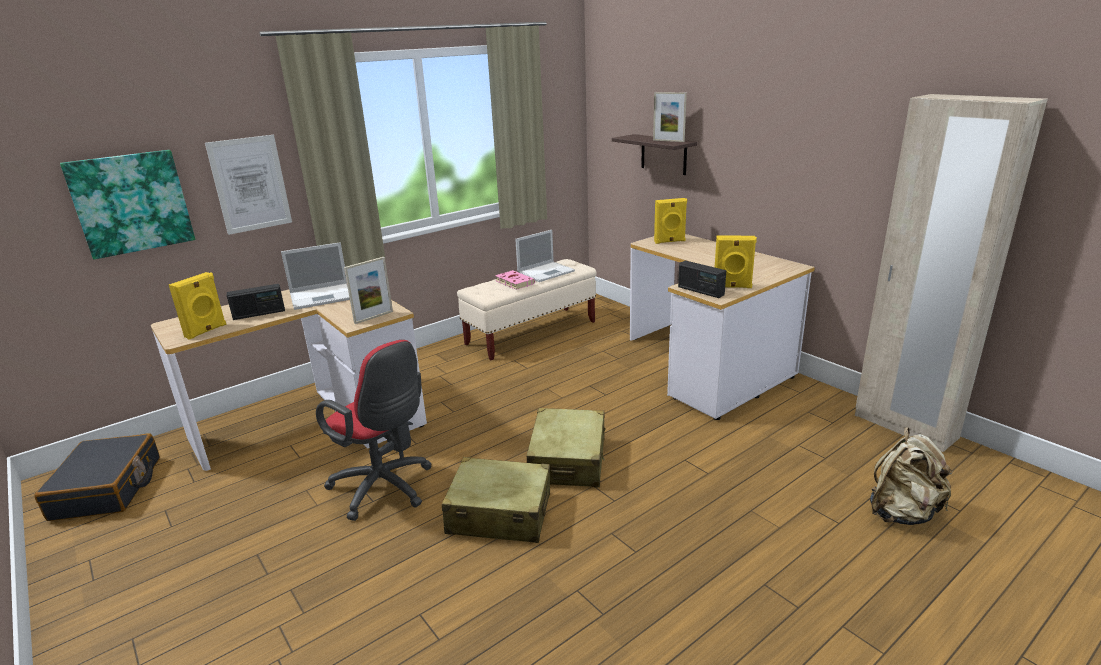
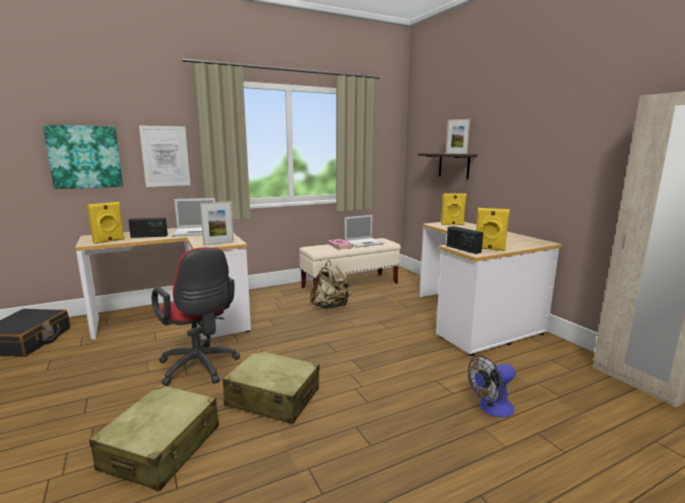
camera: 10 degrees right, 10 degrees down
(568, 460) = (342, 368): beige suitcase -> beige suitcase (162, 448)
(754, 485) = (491, 408): none -> fan
(902, 513) = (630, 453): beige backpack -> beige backpack (331, 306)

